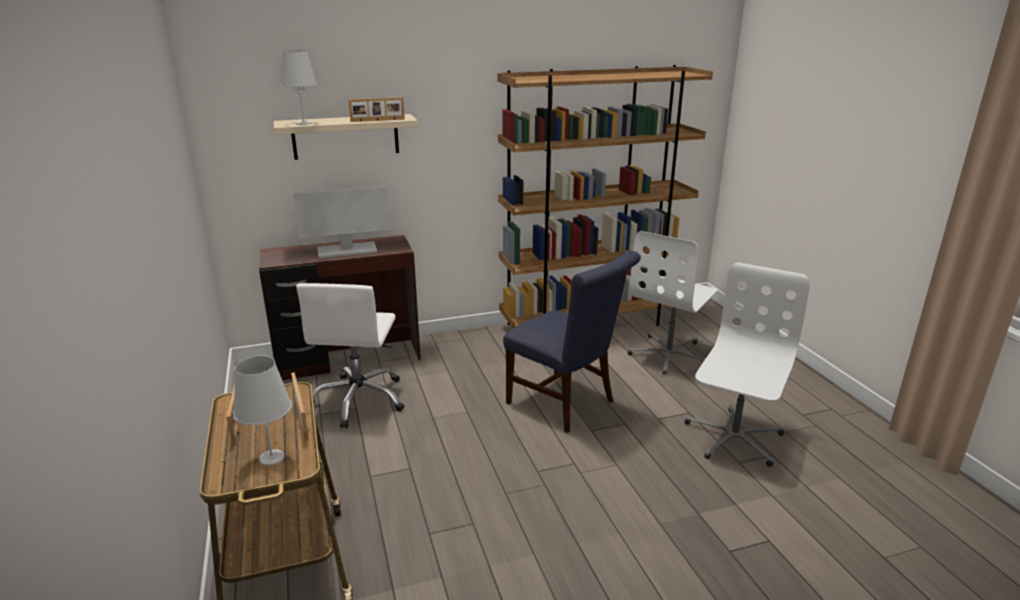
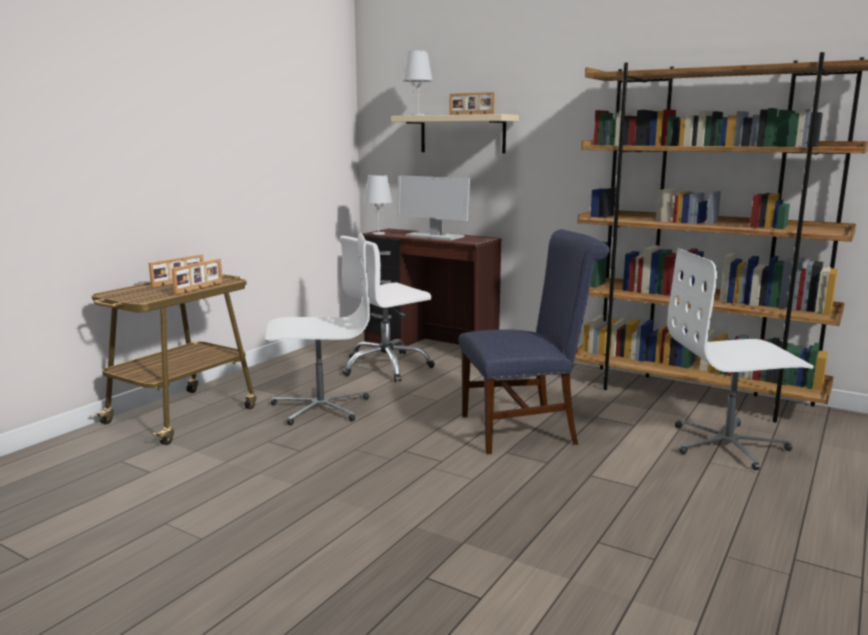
camera: 50 degrees right, 10 degrees down
(272, 458) = (146, 295): white table lamp -> white table lamp (378, 233)
(566, 404) = (526, 429): blue chair -> blue chair turned 105 degrees counterclockwise
(733, 438) = (640, 525): white office chair -> white office chair (320, 407)

